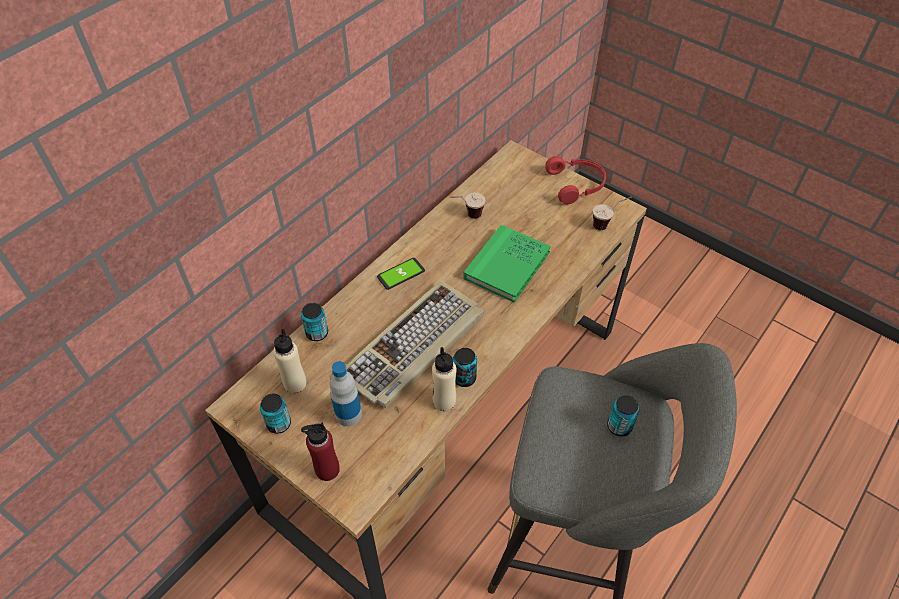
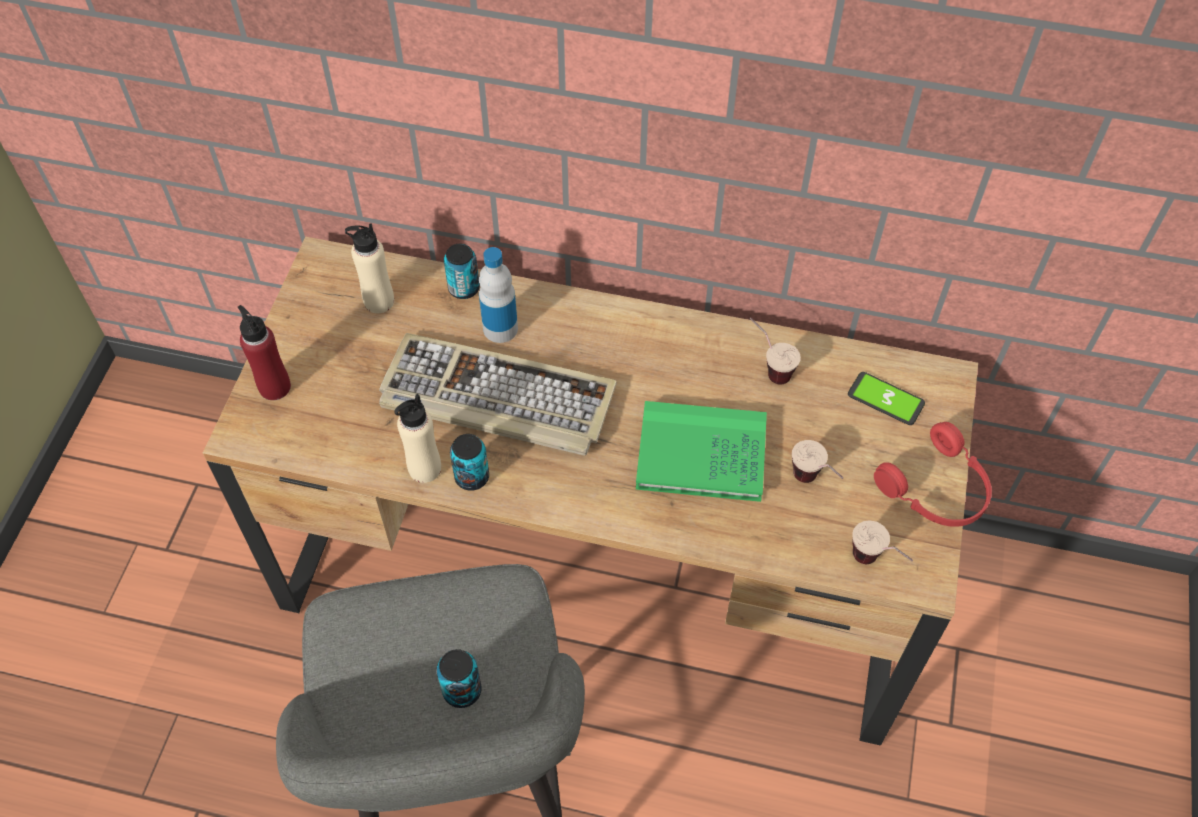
camera: 65 degrees right, 5 degrees up
(279, 423) = (316, 312): can -> none
(348, 414) = (359, 374): bottle -> bottle (500, 328)
(401, 274) = (610, 334): phone -> phone (885, 399)
(549, 228) = (813, 484): none -> cup

